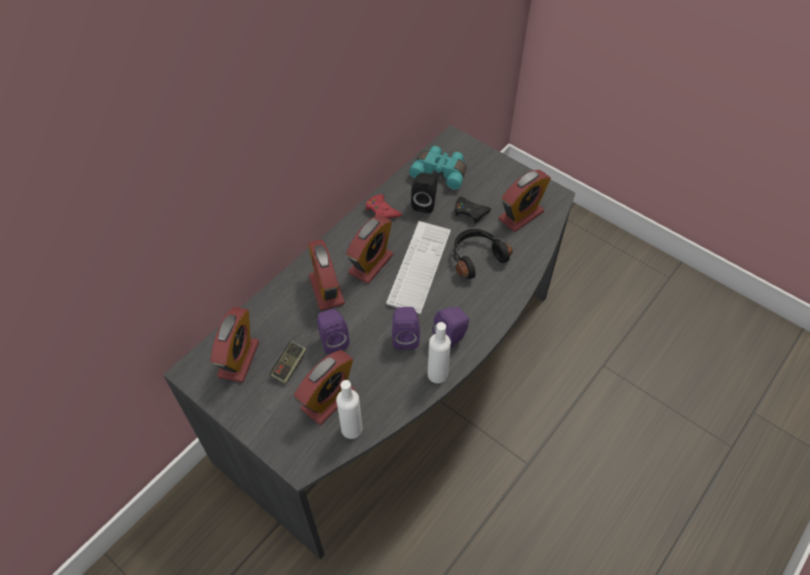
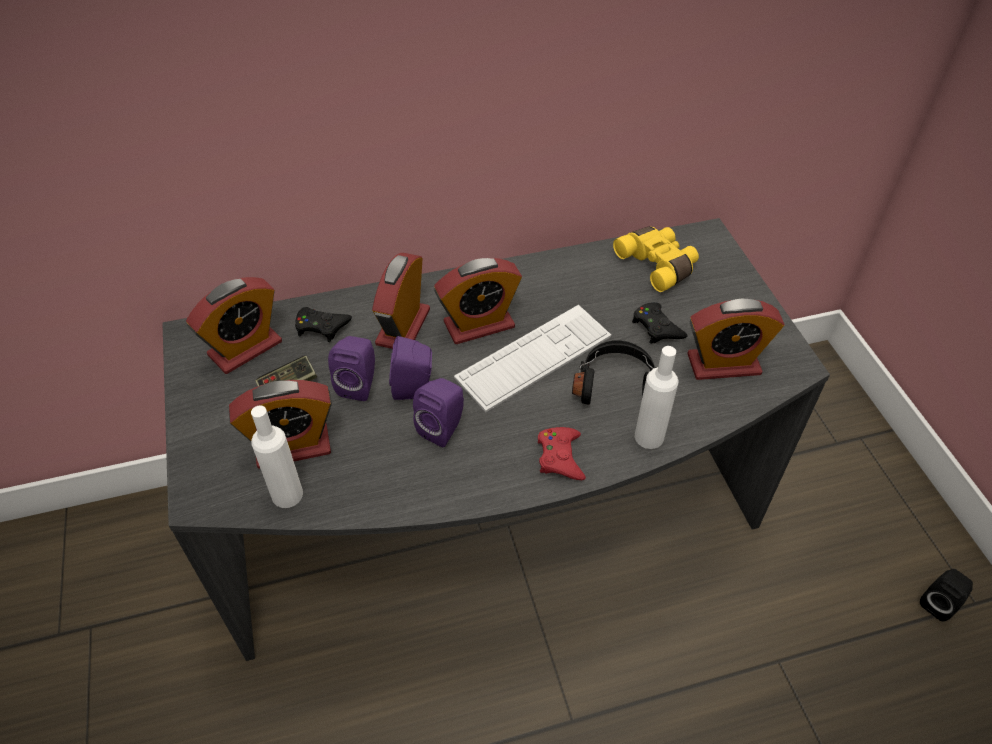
camera: 35 degrees right, 5 degrees down
(275, 318) = (321, 326): none -> black game controller
(382, 211) = (545, 274): red game controller -> red game controller (560, 457)
(425, 203) = (606, 290): black speaker -> black speaker (938, 603)
(437, 374) = (442, 494): white bottle -> white bottle (649, 437)
(440, 172) = (658, 264): turquoise binoculars -> yellow binoculars
(451, 338) = (499, 461): purple speaker -> purple speaker (415, 390)

